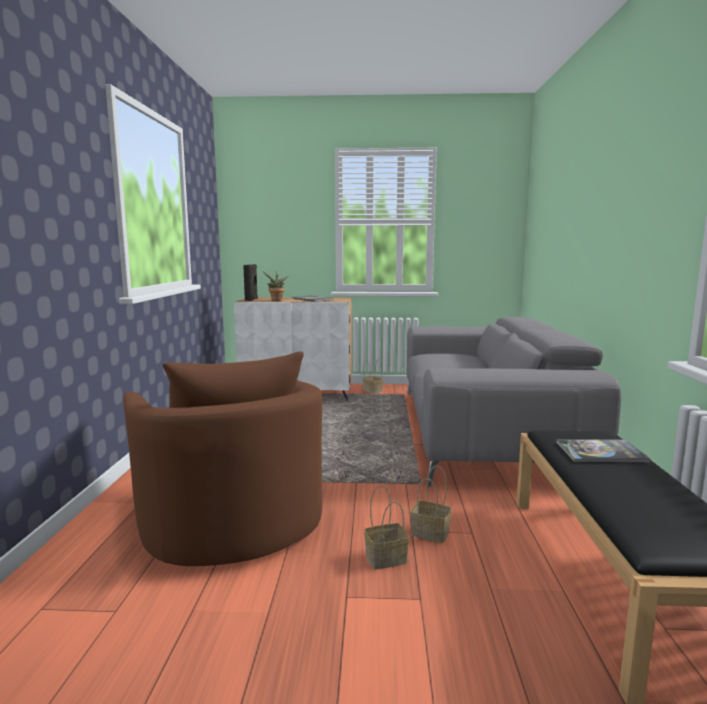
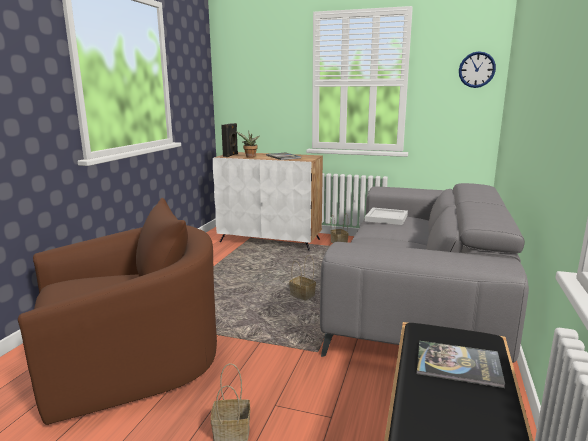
camera: 15 degrees right, 5 degrees up
(228, 515) = (131, 361): brown armchair -> brown armchair turned 105 degrees counterclockwise
(431, 533) = (292, 410): basket -> basket (303, 296)
(437, 355) = (387, 218): none -> white tray
(499, 210) = (476, 69): none -> wall clock

